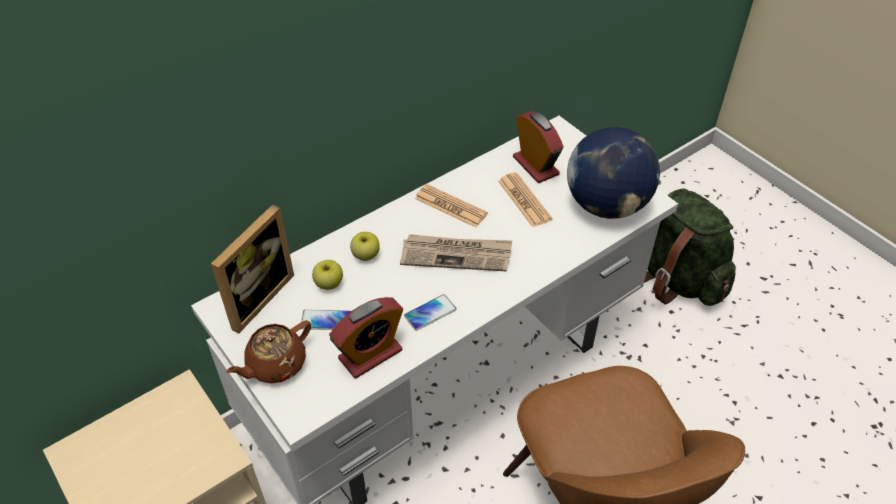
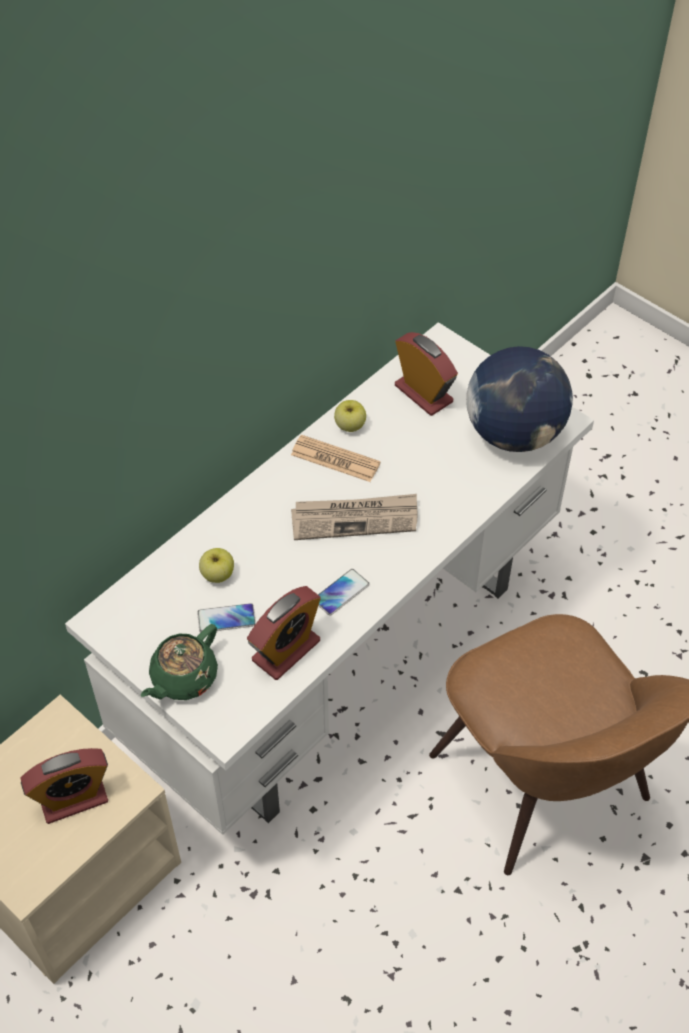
camera: 10 degrees left, 5 degrees up
(173, 458) = (73, 798): none -> alarm clock
(255, 297) = (137, 603): picture frame -> none
(275, 364) = (183, 678): brown teapot -> green teapot
(365, 255) = (251, 534): apple -> apple (350, 426)
(524, 200) = (418, 440): newspaper -> none
(675, 278) = (592, 489): green backpack -> none

